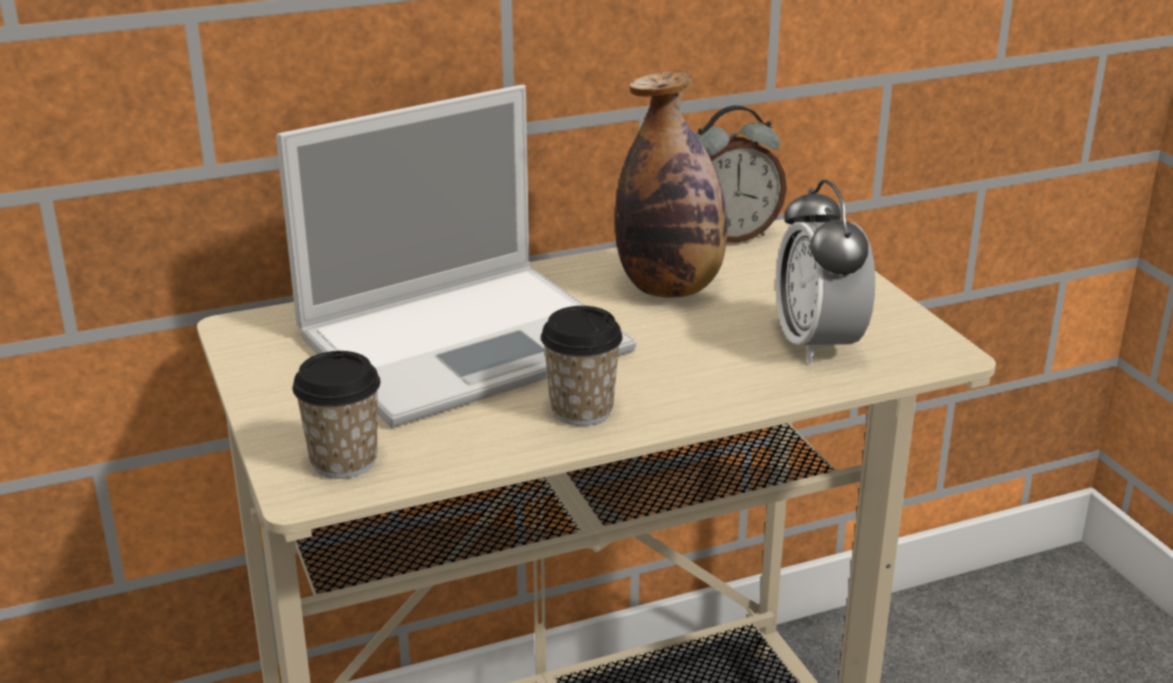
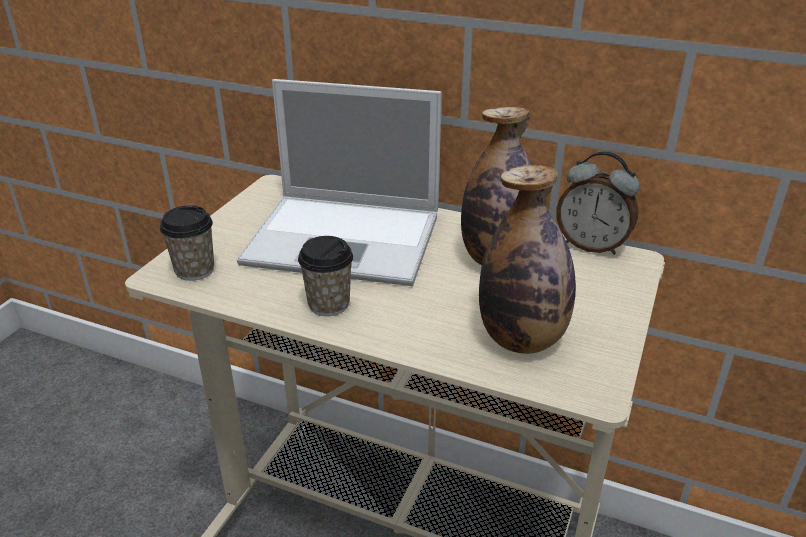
camera: 45 degrees right, 5 degrees up
(818, 344) = (522, 339): alarm clock -> bottle

